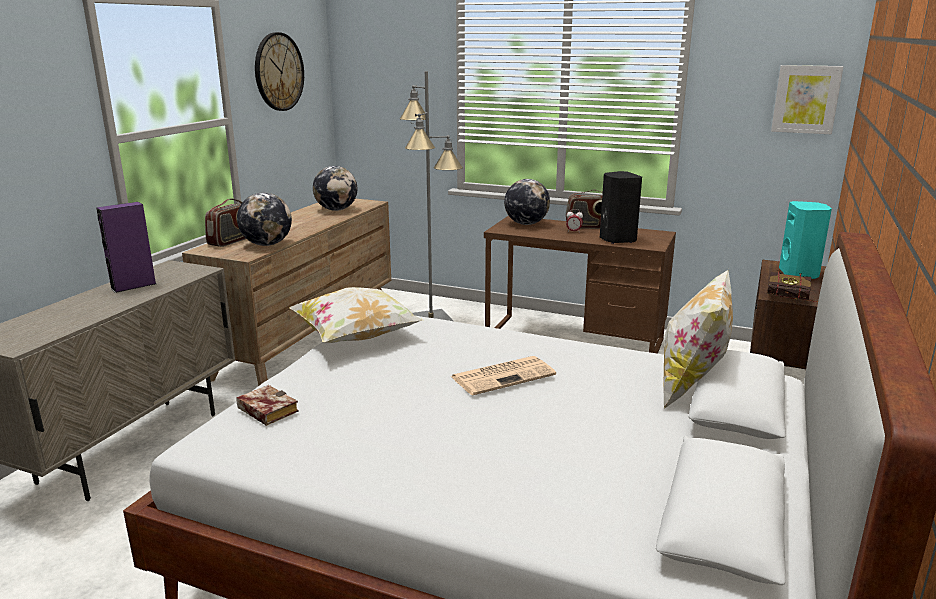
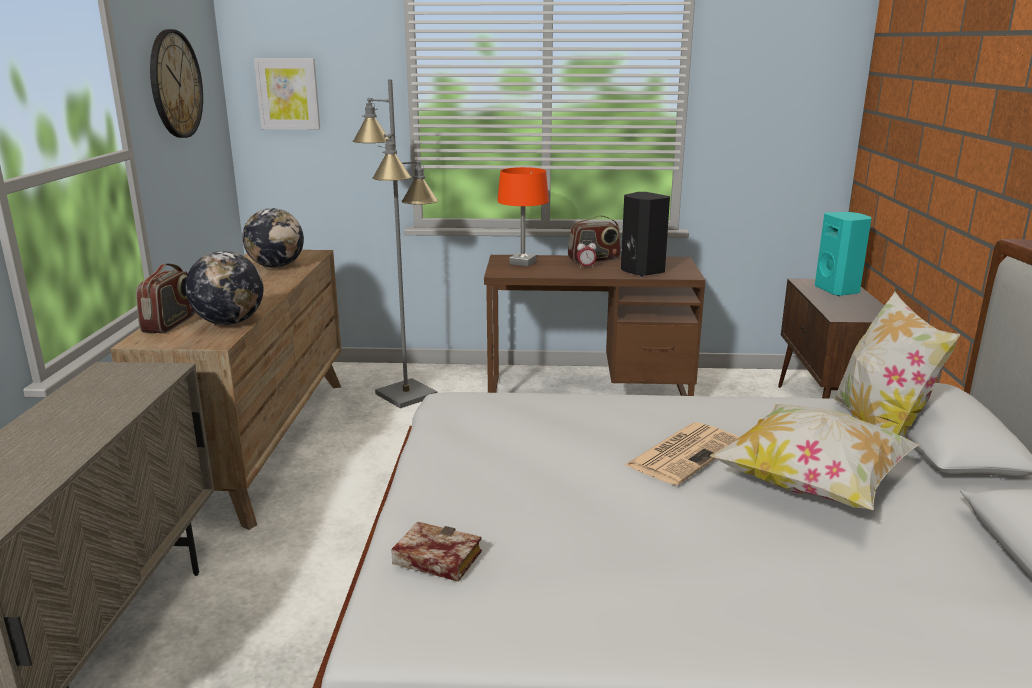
camera: 20 degrees left, 0 degrees up
(133, 286) = (79, 408): purple speaker -> none
(356, 338) = (452, 434): pillow -> pillow (811, 485)
(526, 224) = (522, 263): globe -> orange table lamp
(792, 301) = (862, 319): book -> none
(806, 99) = (814, 102): picture -> picture (288, 94)

